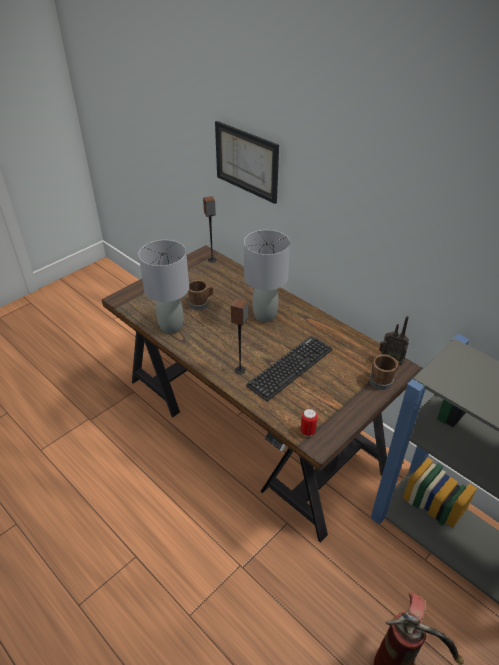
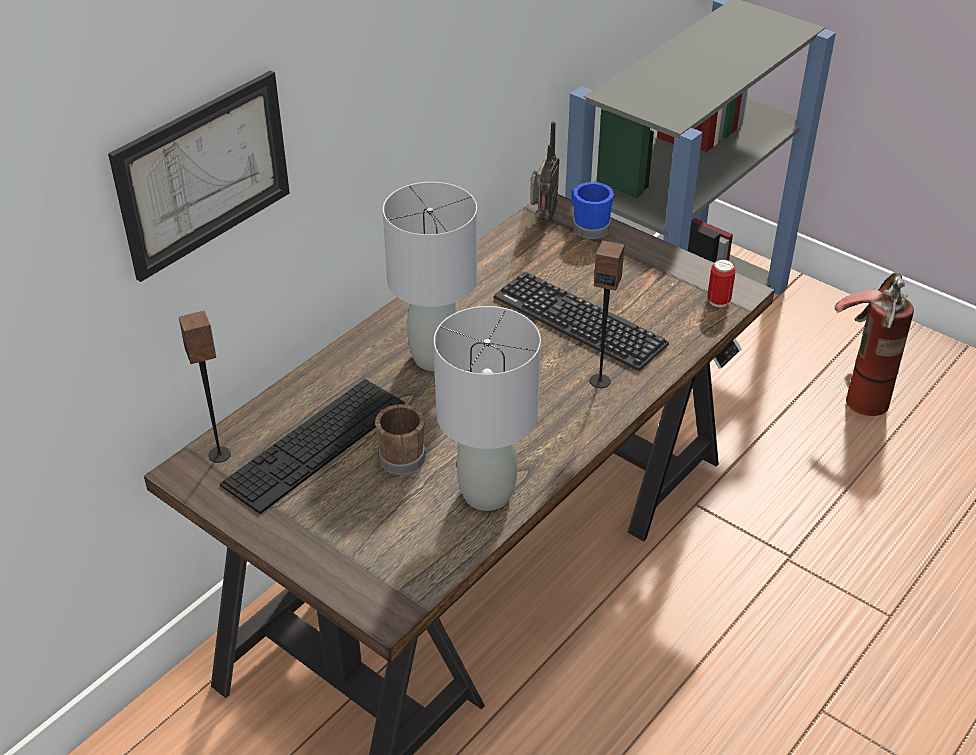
camera: 95 degrees left, 0 degrees up
(213, 282) = (315, 444): none -> keyboard
(383, 380) = (588, 226): brown mug -> blue mug

